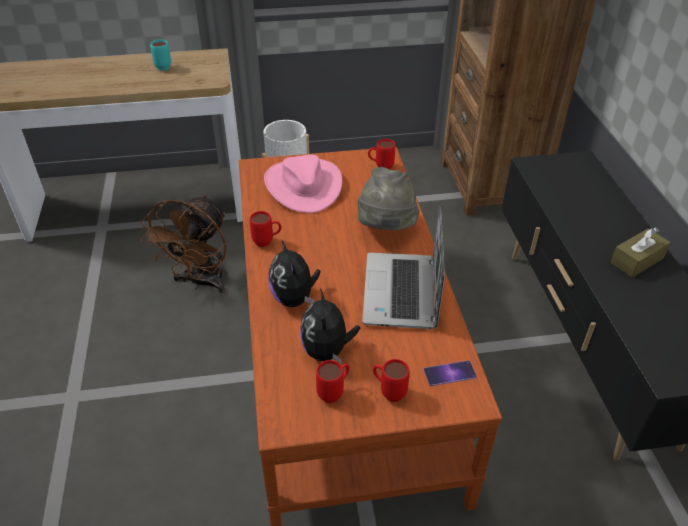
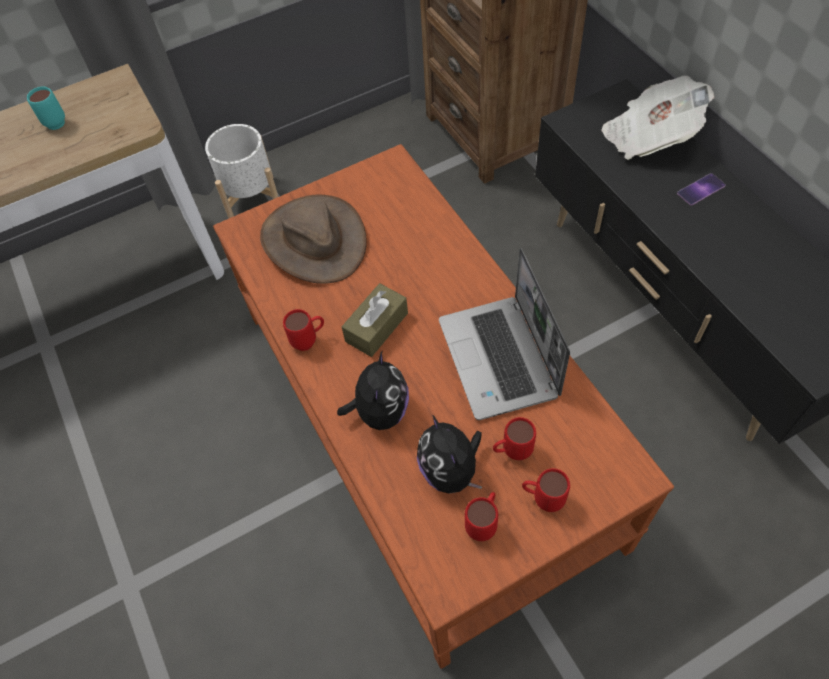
camera: 15 degrees left, 15 degrees up
(201, 282) = (211, 379): brown fan -> none
(294, 298) = (380, 411): plush toy -> plush toy turned 135 degrees counterclockwise
(303, 185) = (314, 240): pink hat -> brown hat
(380, 167) = (396, 182): red mug -> red mug (511, 452)
(385, 229) = (442, 274): grey hat -> none
(449, 373) = (597, 450): phone -> phone (701, 189)
(592, 189) = (649, 137): none -> newspaper
(636, 260) = (732, 223): brown tissue box -> brown tissue box (376, 327)

